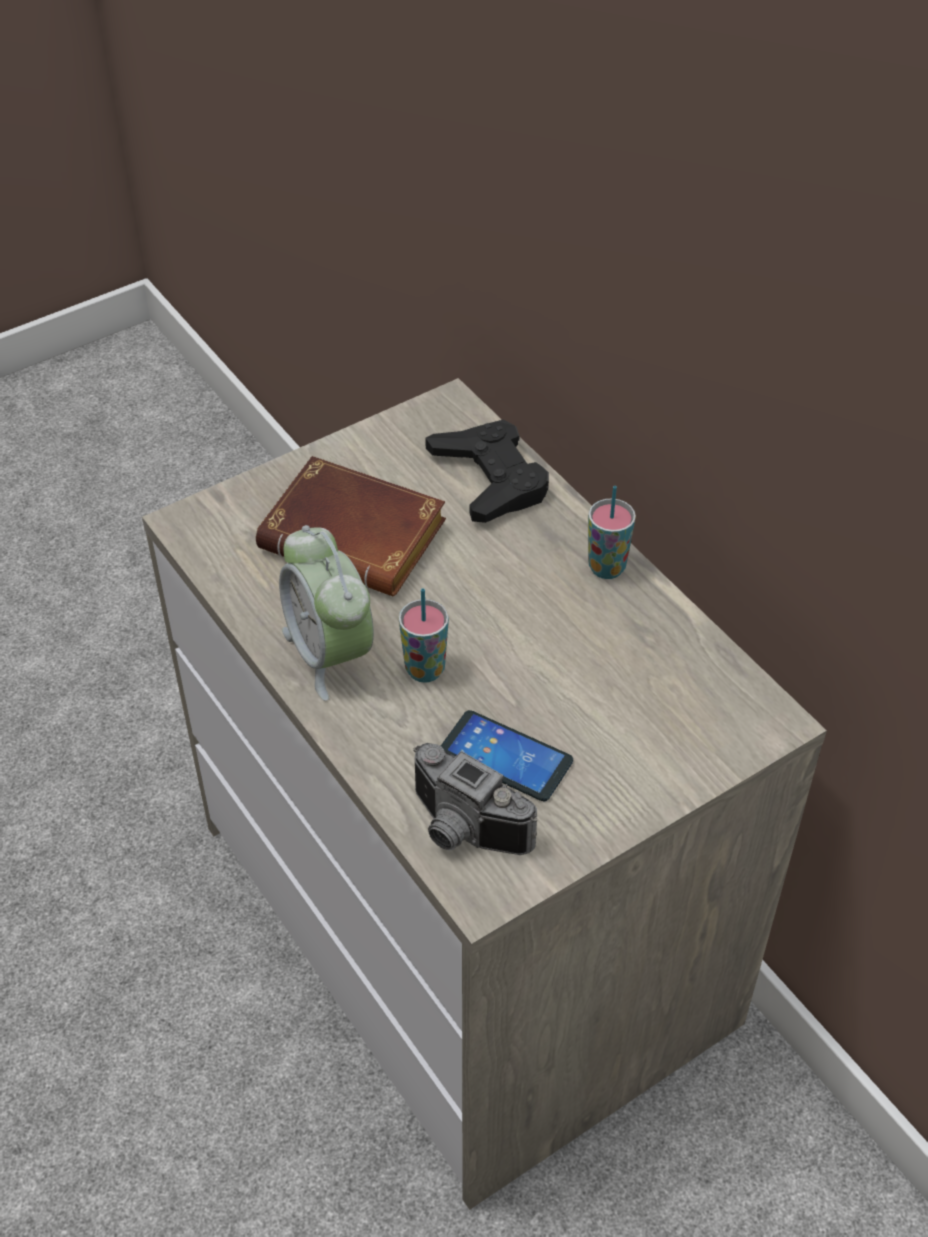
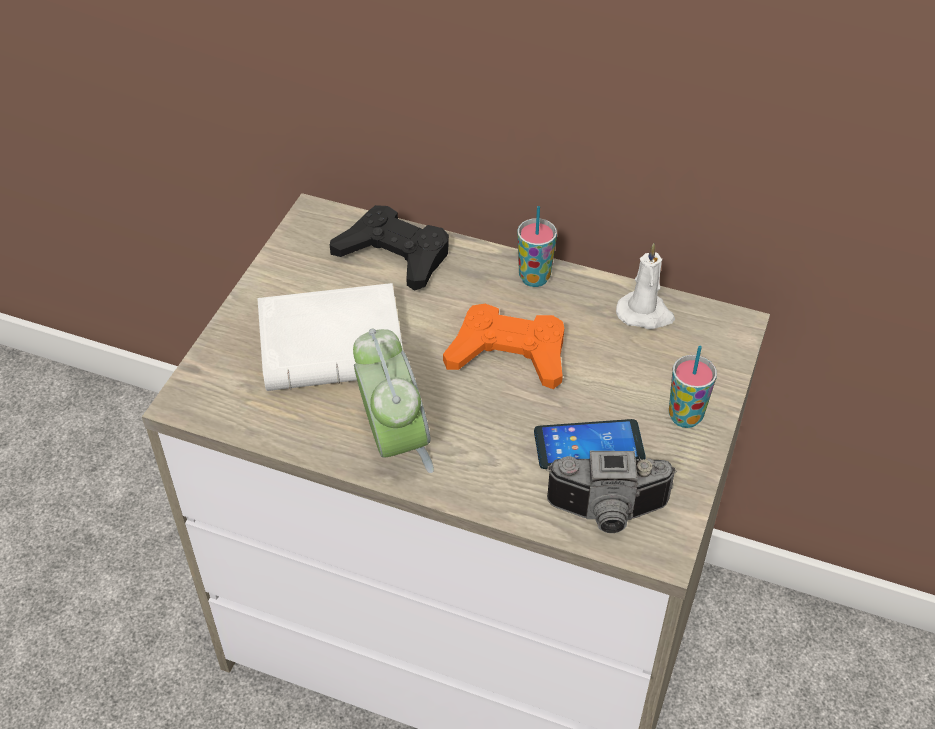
camera: 35 degrees left, 0 degrees up
(330, 654) = (394, 442): alarm clock -> alarm clock turned 135 degrees counterclockwise
(359, 537) = (336, 344): brown book -> white book
(425, 670) = (475, 415): cup -> cup (685, 416)
(511, 629) = (509, 354): none -> orange game controller
(688, 661) = (645, 314): none -> white candle

